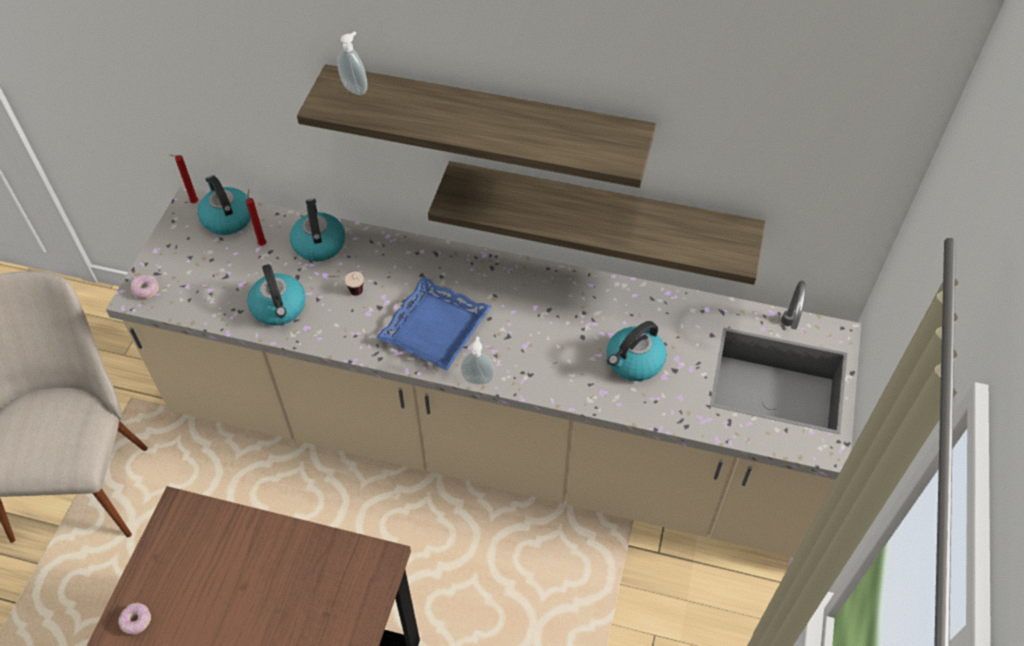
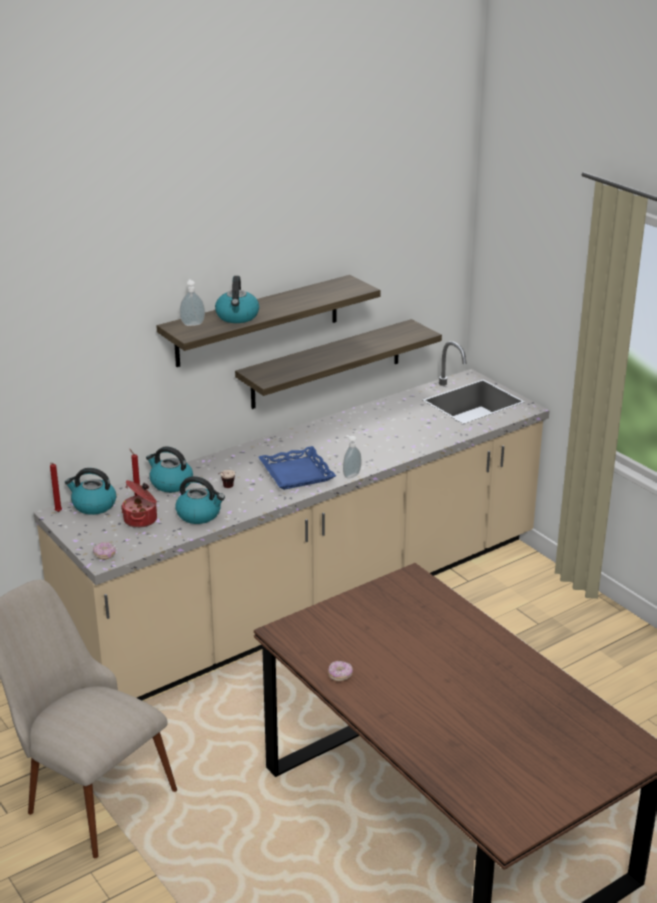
camera: 50 degrees left, 25 degrees down
(231, 271) = (141, 520): none -> cooking pot
(634, 362) = (407, 430): kettle -> kettle (237, 317)

